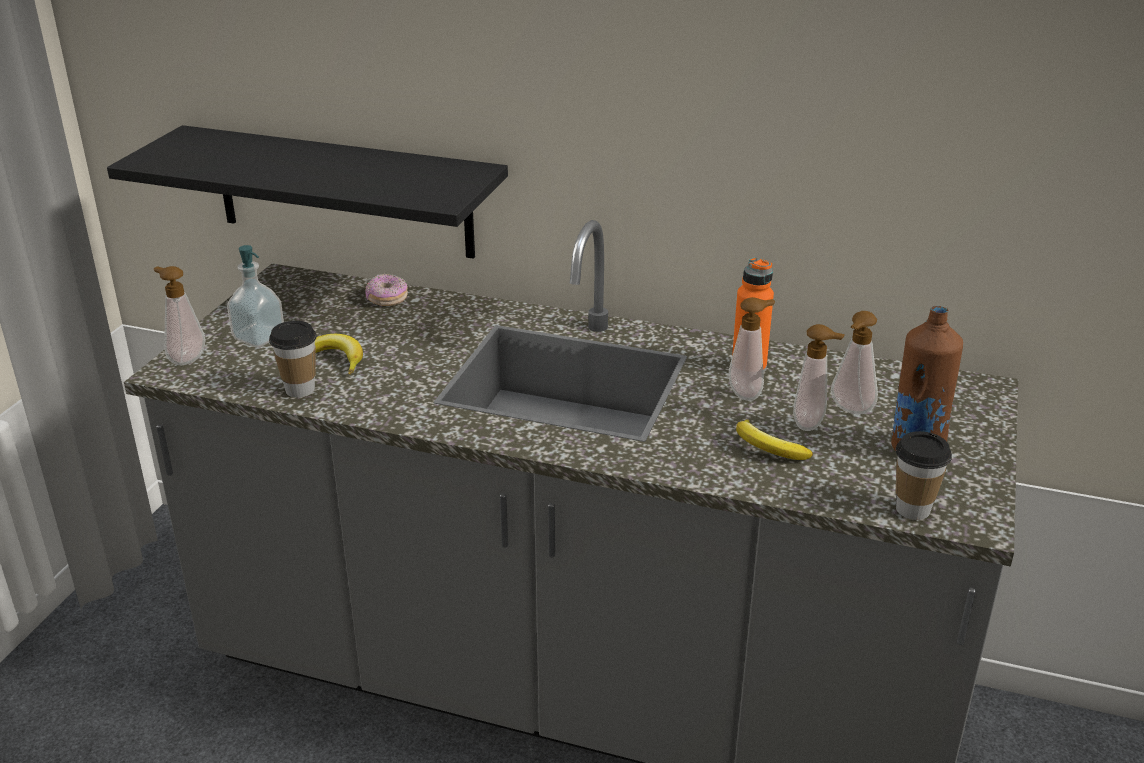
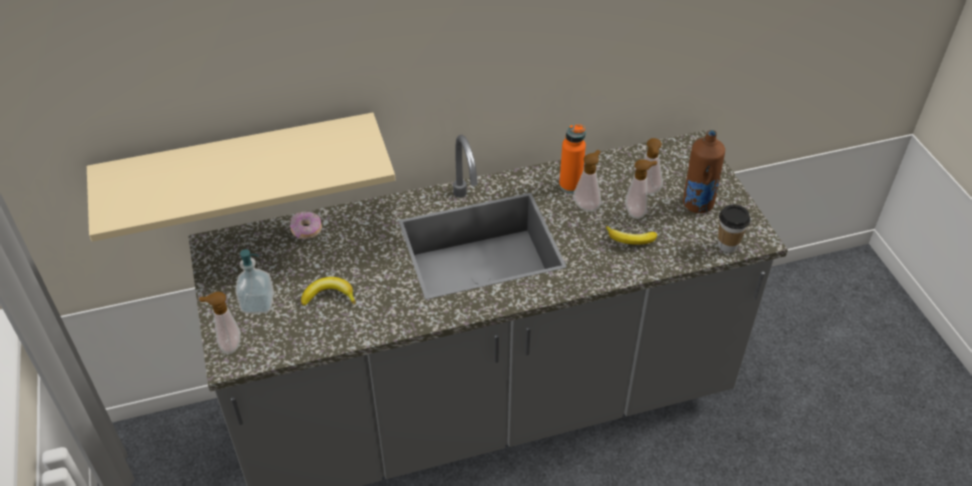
camera: 35 degrees left, 15 degrees up
(300, 389) = (334, 331): cup -> none
(343, 192) = (241, 168): black shelf -> beige shelf

